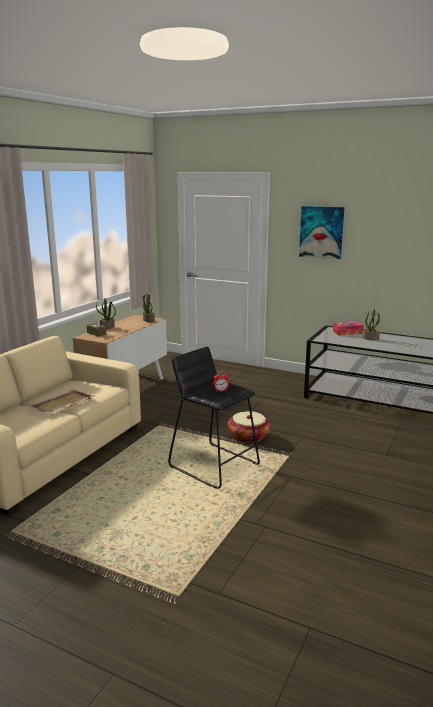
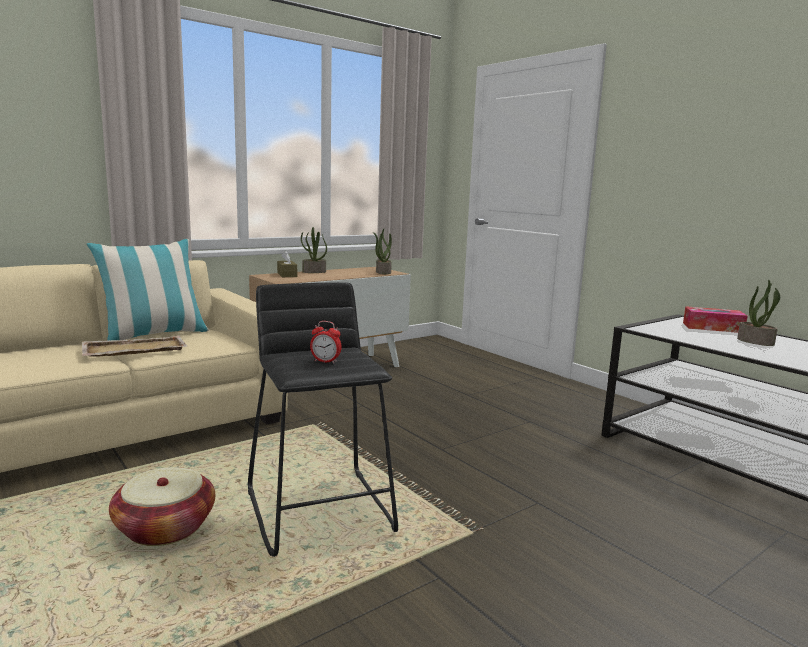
camera: 25 degrees right, 5 degrees down
(49, 391) = (154, 335): none -> pillow
(248, 437) = (435, 477): basket -> basket (165, 528)
(321, 232) = (686, 139): picture -> none

